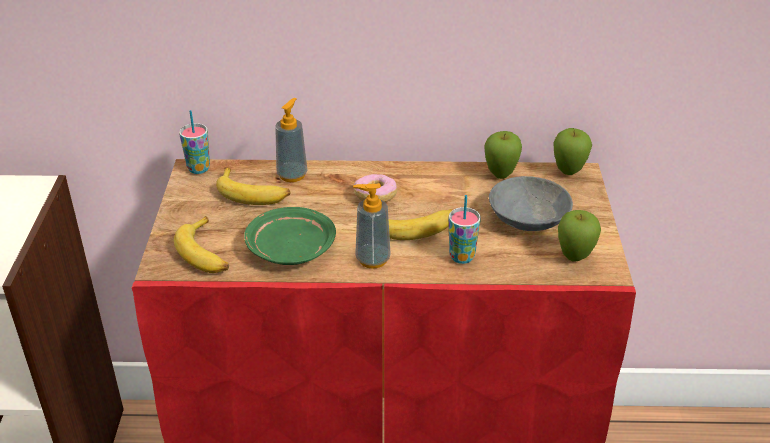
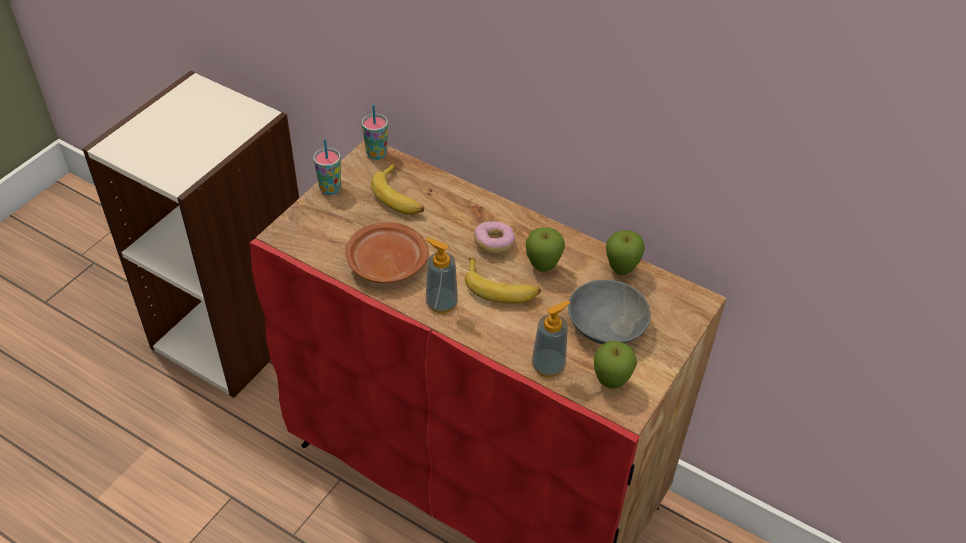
camera: 30 degrees right, 10 degrees up
(206, 254) = (321, 238): banana -> none
(290, 249) = (386, 263): green plate -> brown plate
(292, 175) = (444, 192): soap dispenser -> soap dispenser (548, 366)
(462, 257) = (515, 335): cup -> cup (330, 189)
(568, 172) = (687, 295): apple -> apple (542, 268)

